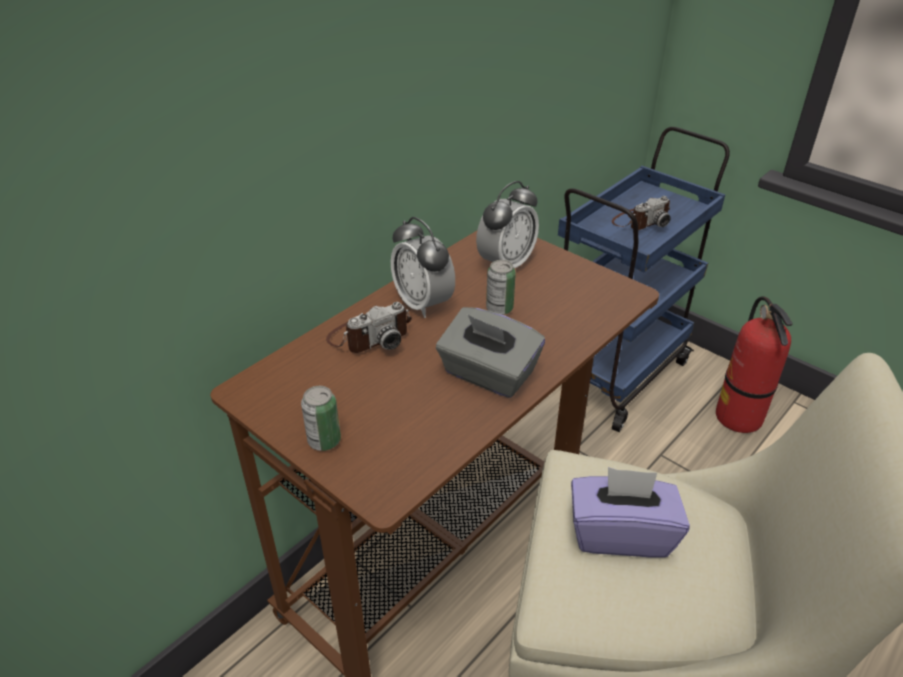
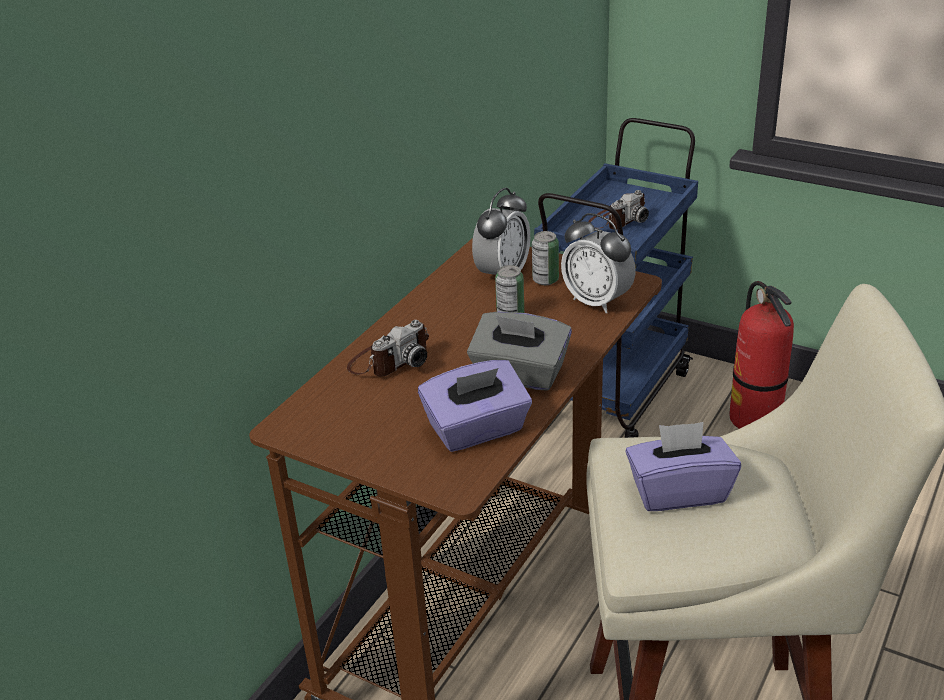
camera: 10 degrees left, 5 degrees down
(324, 441) = (382, 455): can -> can (545, 280)
(423, 304) = (432, 323): alarm clock -> alarm clock (597, 301)
(426, 430) = (477, 430): none -> purple tissue box

